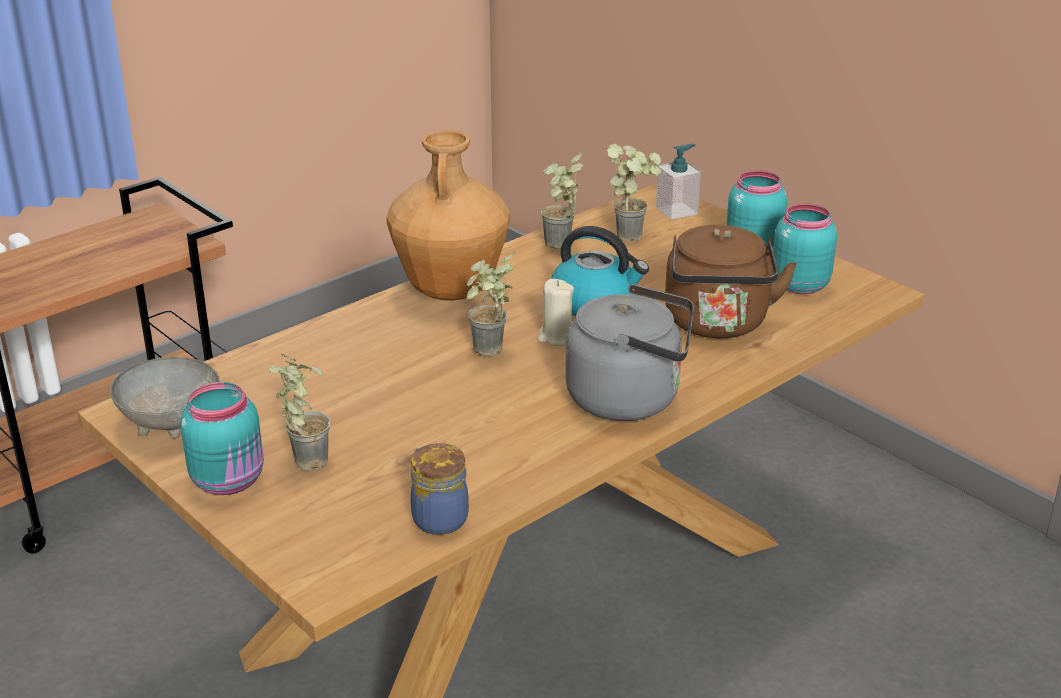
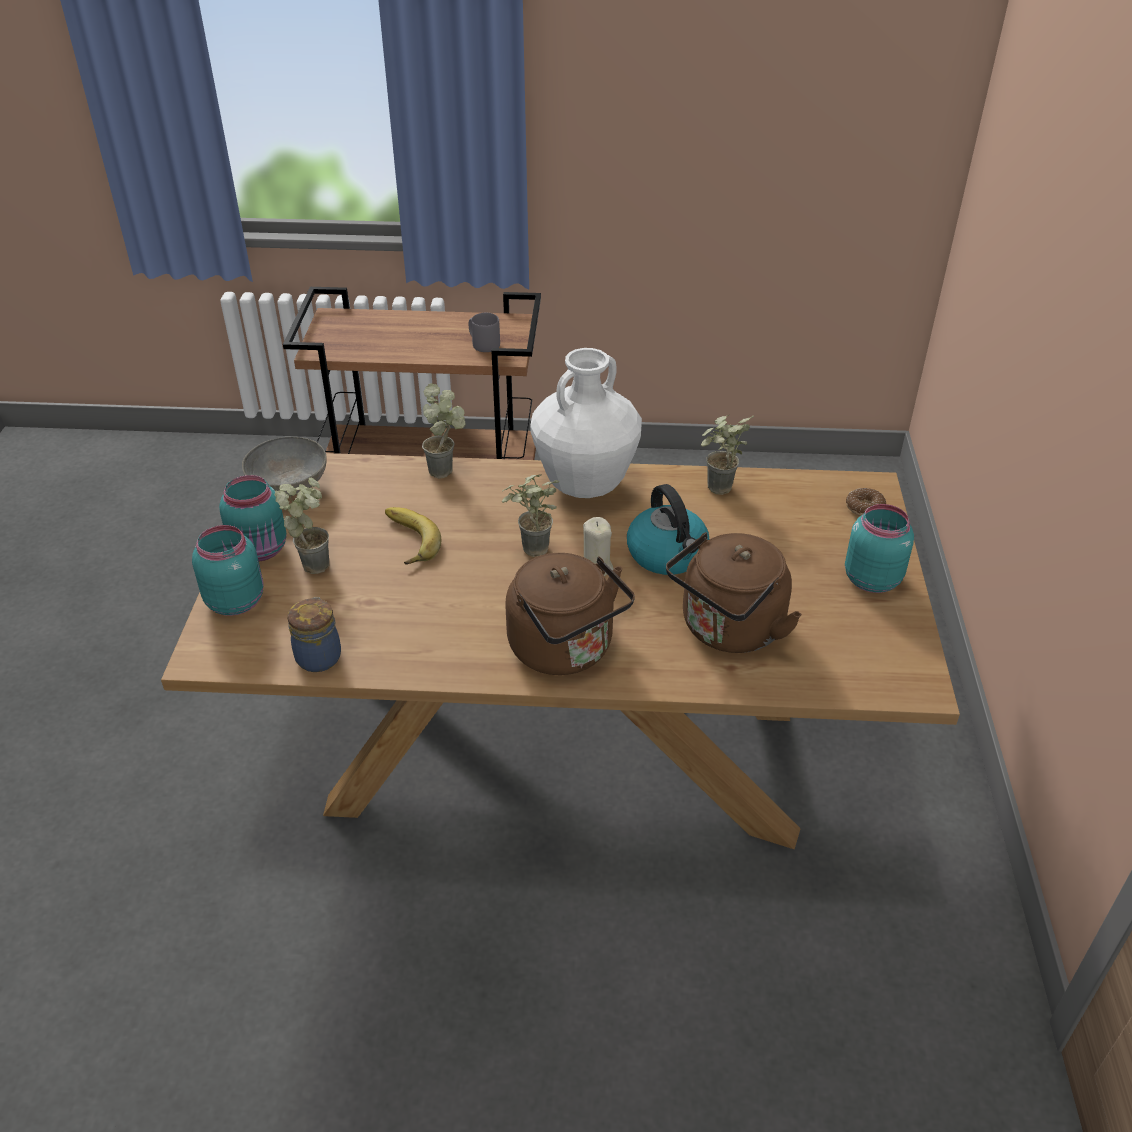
camera: 45 degrees right, 10 degrees up
(150, 243) = (483, 344): none -> grey mug
(364, 401) = (406, 540): none -> banana
(451, 291) = (584, 486): brown vase -> white vase
(630, 398) = (566, 650): grey kettle -> brown kettle
(633, 234) = (793, 510): potted plant -> potted plant (448, 471)
(677, 211) = (864, 508): soap dispenser -> donut
(798, 285) = (855, 636): turquoise jar -> turquoise jar (235, 600)

